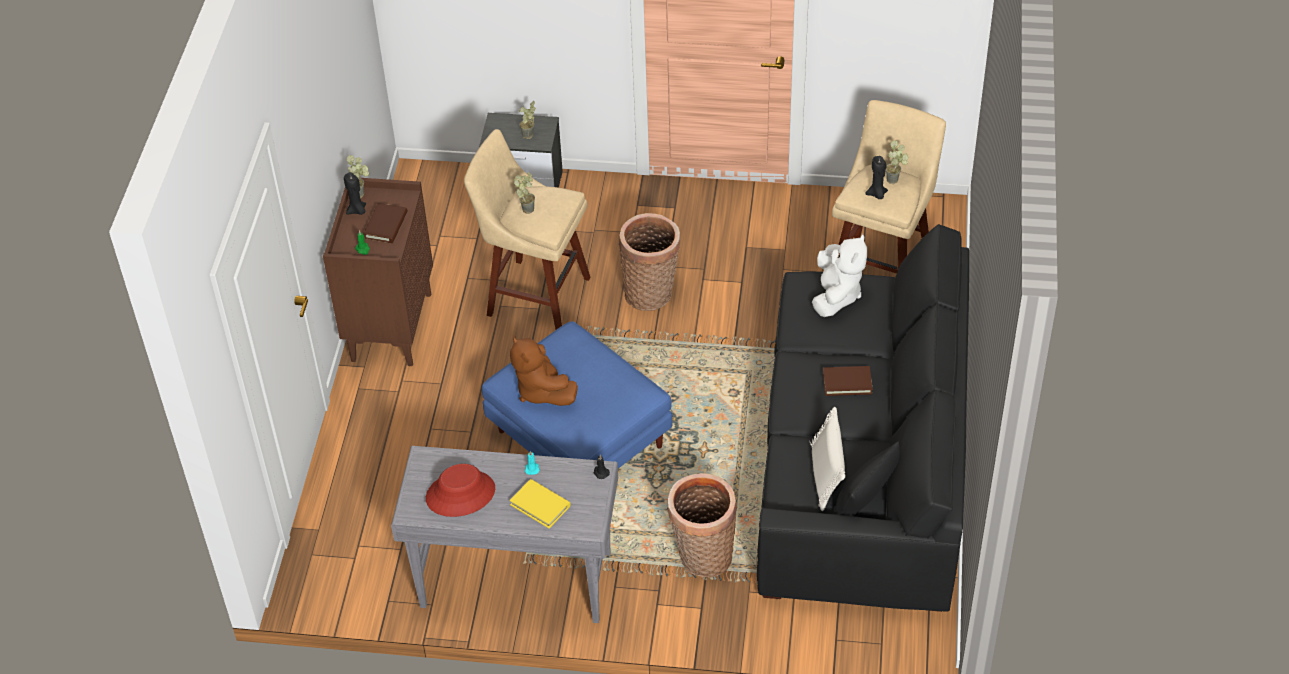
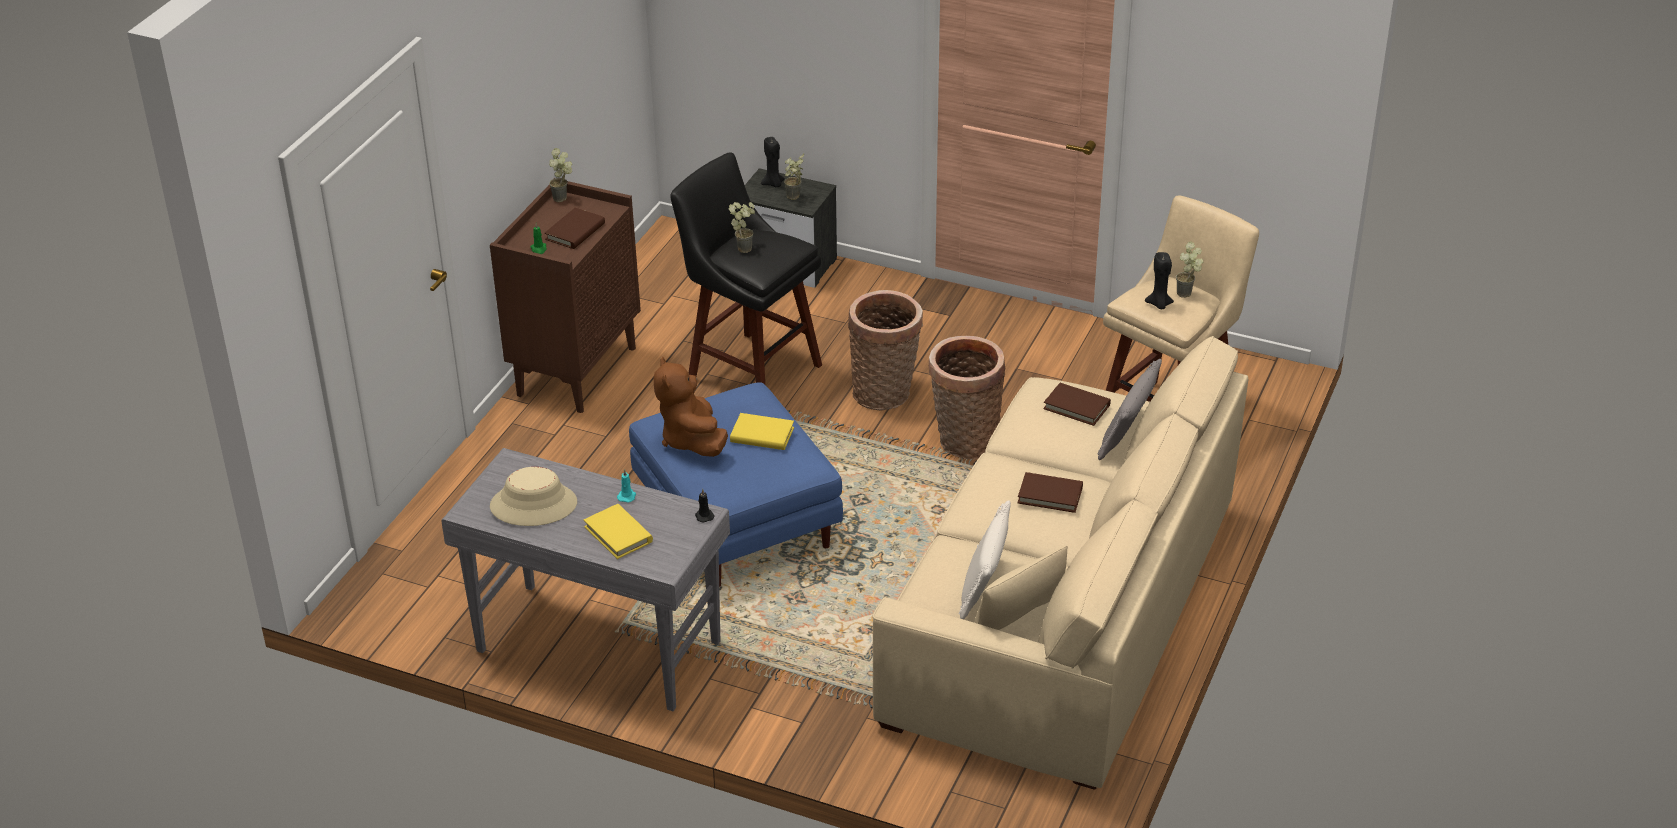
camera: 15 degrees right, 10 degrees down
(357, 211) = (551, 213): black candle -> black candle (773, 184)
(460, 494) = (533, 505): red hat -> beige hat
(534, 295) = (750, 370): beige stool -> black stool
(596, 374) = (762, 435): none -> yellow book
(702, 557) = (826, 669): basket -> basket (964, 441)
(836, 295) = (1076, 407): white plush toy -> brown book
(861, 463) = (1061, 612): black sofa -> beige sofa
(883, 312) = (1127, 434): none -> grey pillow

